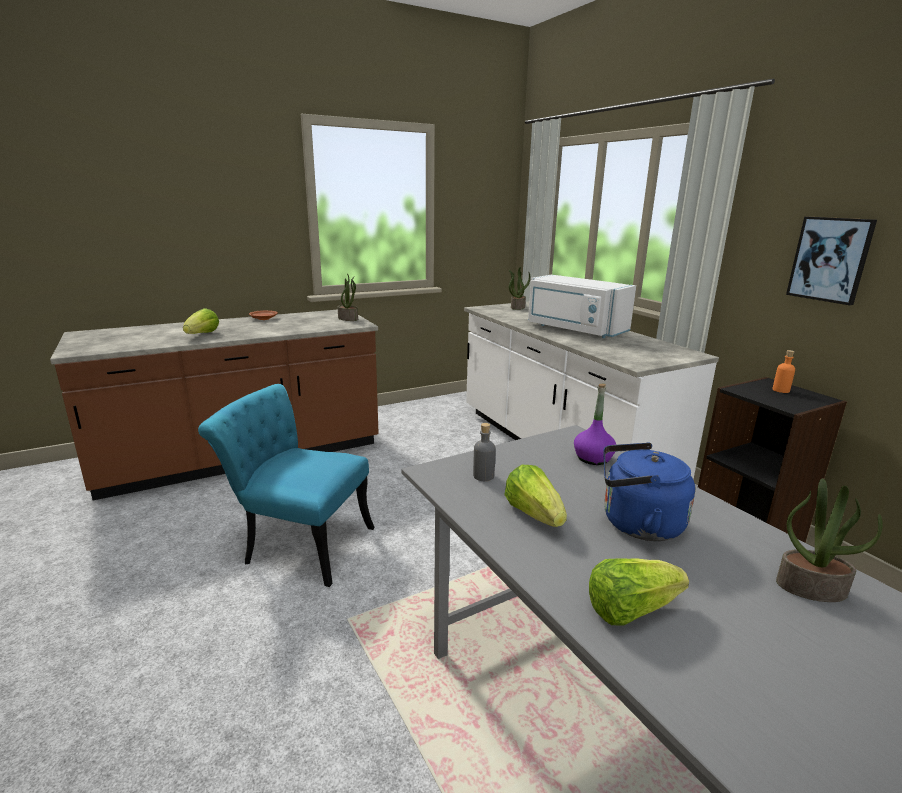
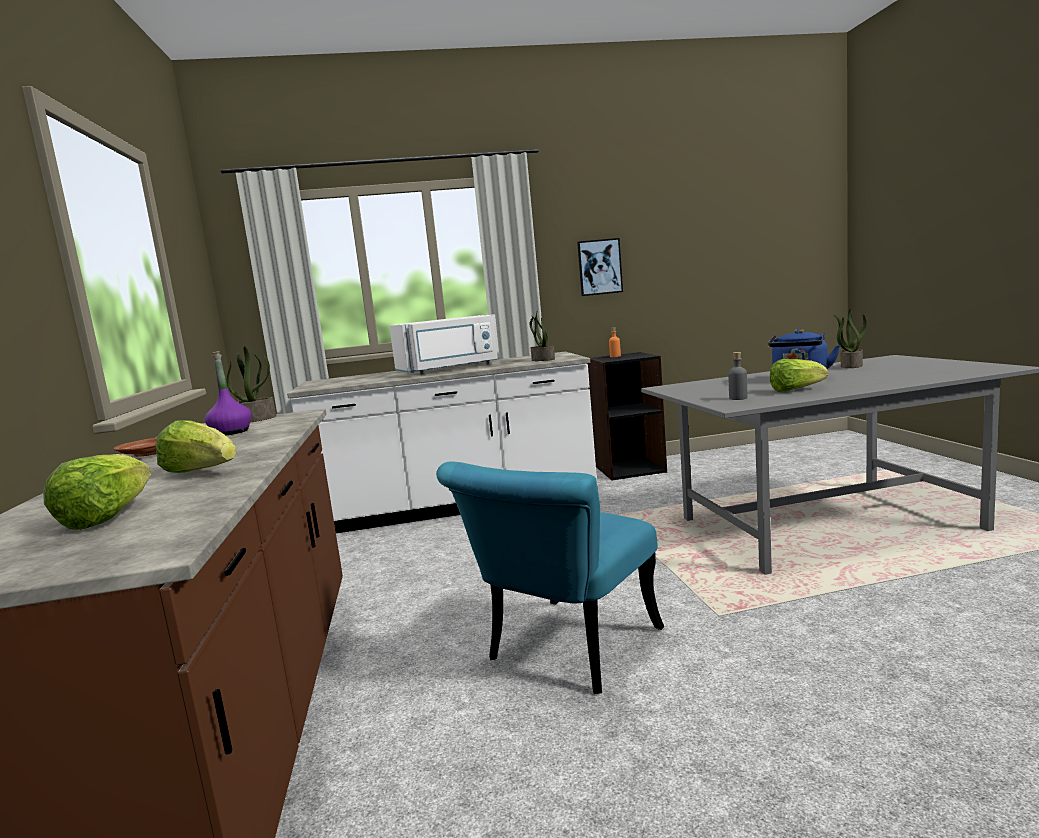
camera: 70 degrees left, 10 degrees down
(517, 307) = (329, 381): potted plant -> potted plant (542, 360)
(593, 458) = (706, 384): purple bottle -> purple bottle (231, 432)
(630, 609) = (892, 379): lettuce -> lettuce (107, 517)

